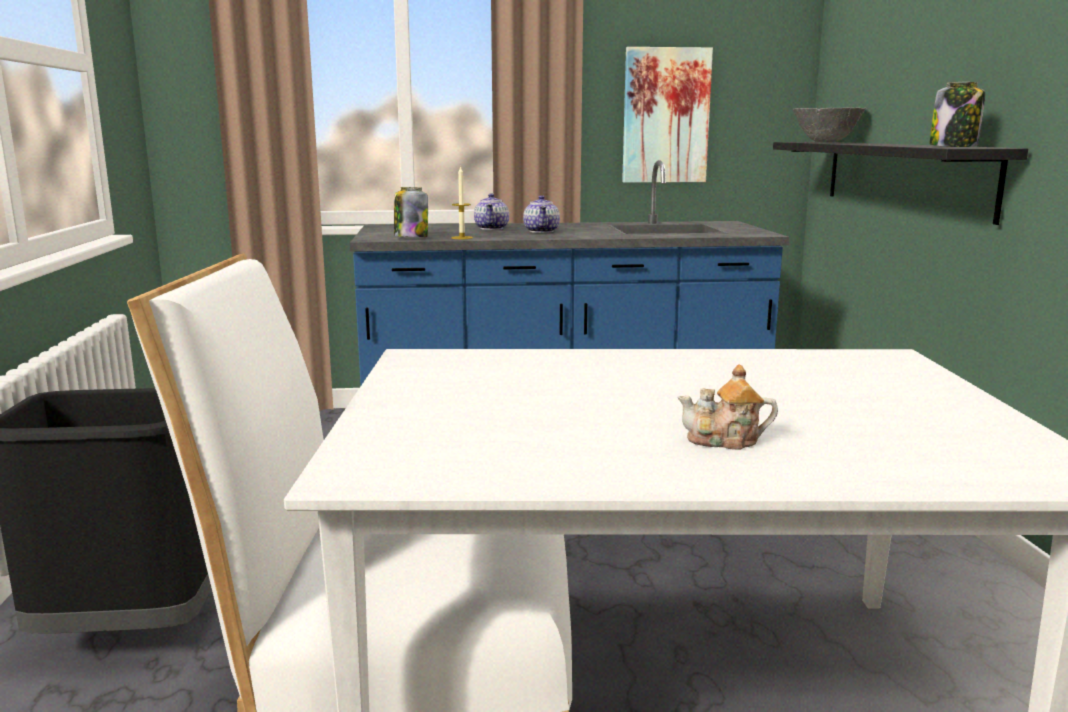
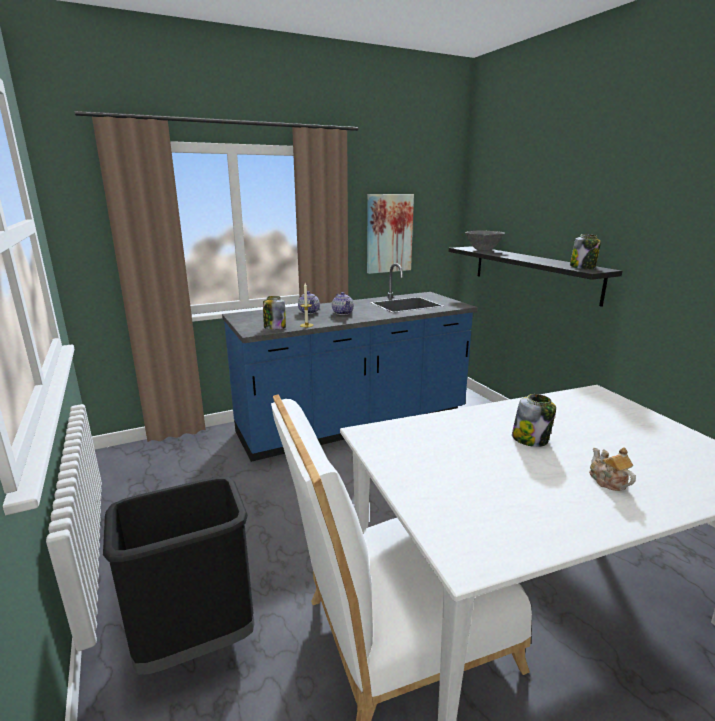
camera: 20 degrees left, 5 degrees up
(667, 388) = (530, 439): none -> jar
(725, 440) = (607, 481): teapot -> teapot turned 90 degrees clockwise

